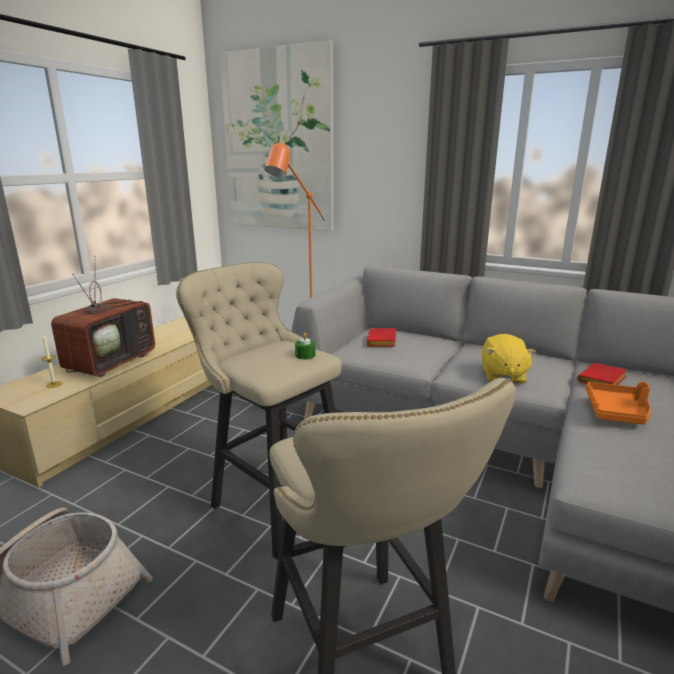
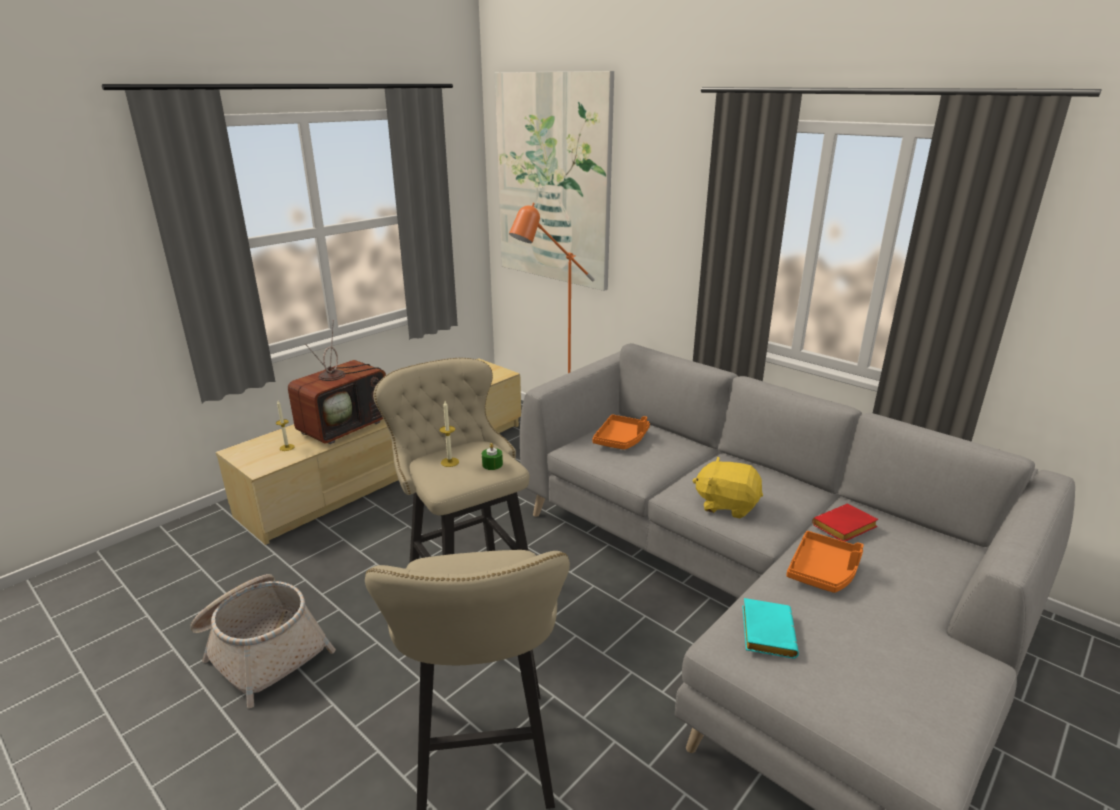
camera: 15 degrees right, 5 degrees up
(261, 358) = (449, 462): none -> candle
(382, 342) = (621, 440): red book -> orange tray
(502, 376) = (727, 505): yellow plush toy -> yellow plush toy turned 90 degrees clockwise
(614, 464) = (765, 631): none -> turquoise book

